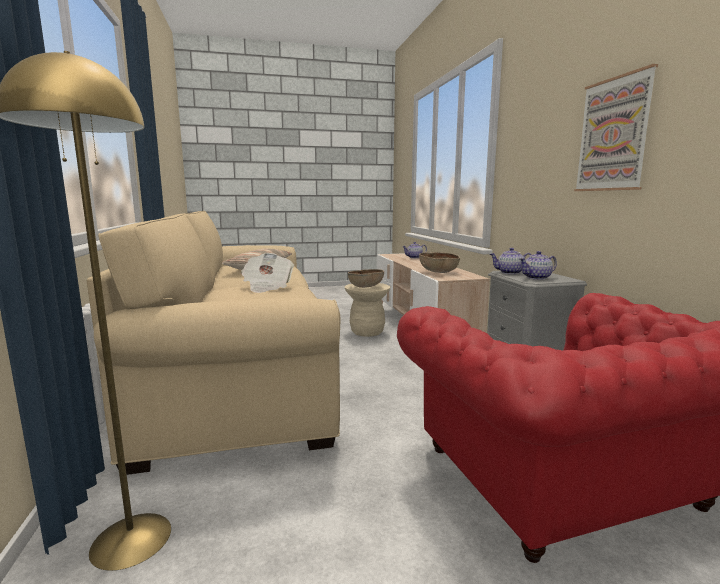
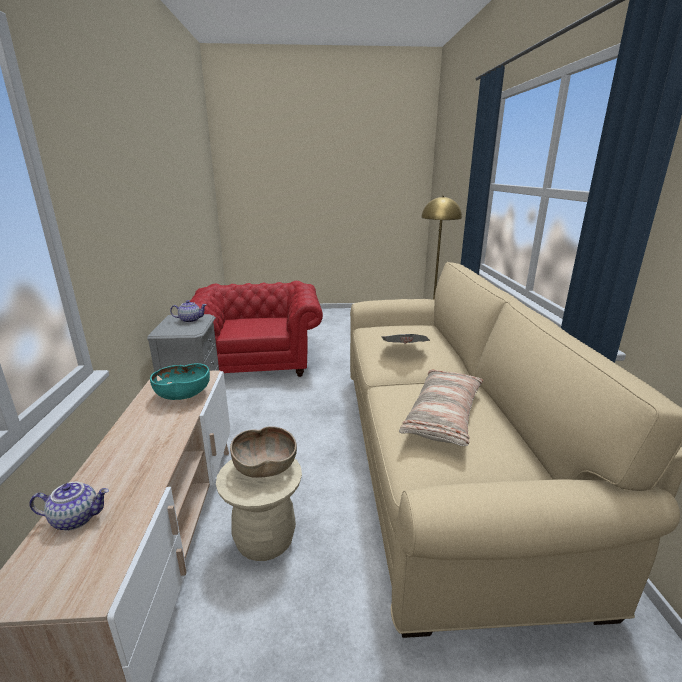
camera: 170 degrees left, 10 degrees up
(438, 272) = (183, 395): brown bowl -> turquoise bowl
(510, 273) = (191, 329): teapot -> none
(613, 135) = (149, 211): picture -> none

